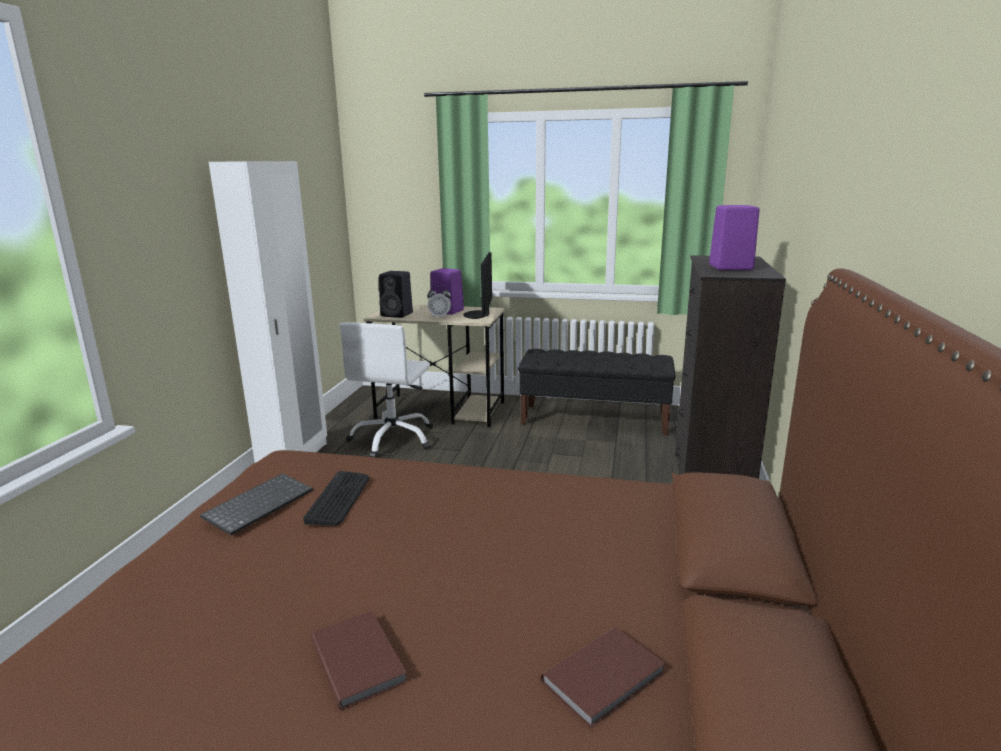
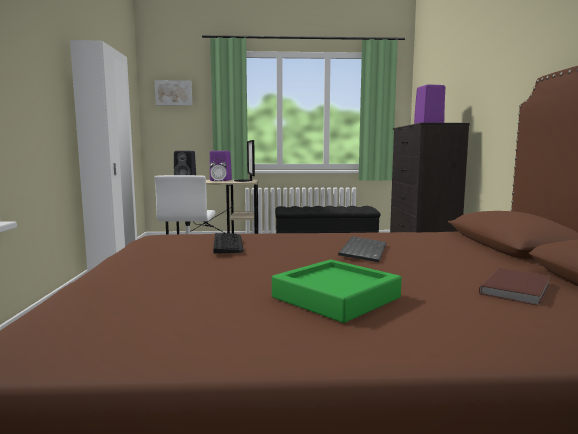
camera: 15 degrees left, 10 degrees down
(259, 504) = (165, 249): keyboard -> keyboard (362, 250)
(359, 659) = (336, 297): brown book -> green tray
(390, 178) = (174, 93): none -> picture

